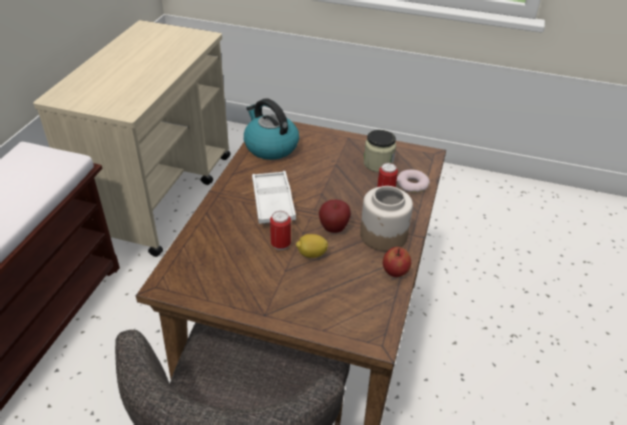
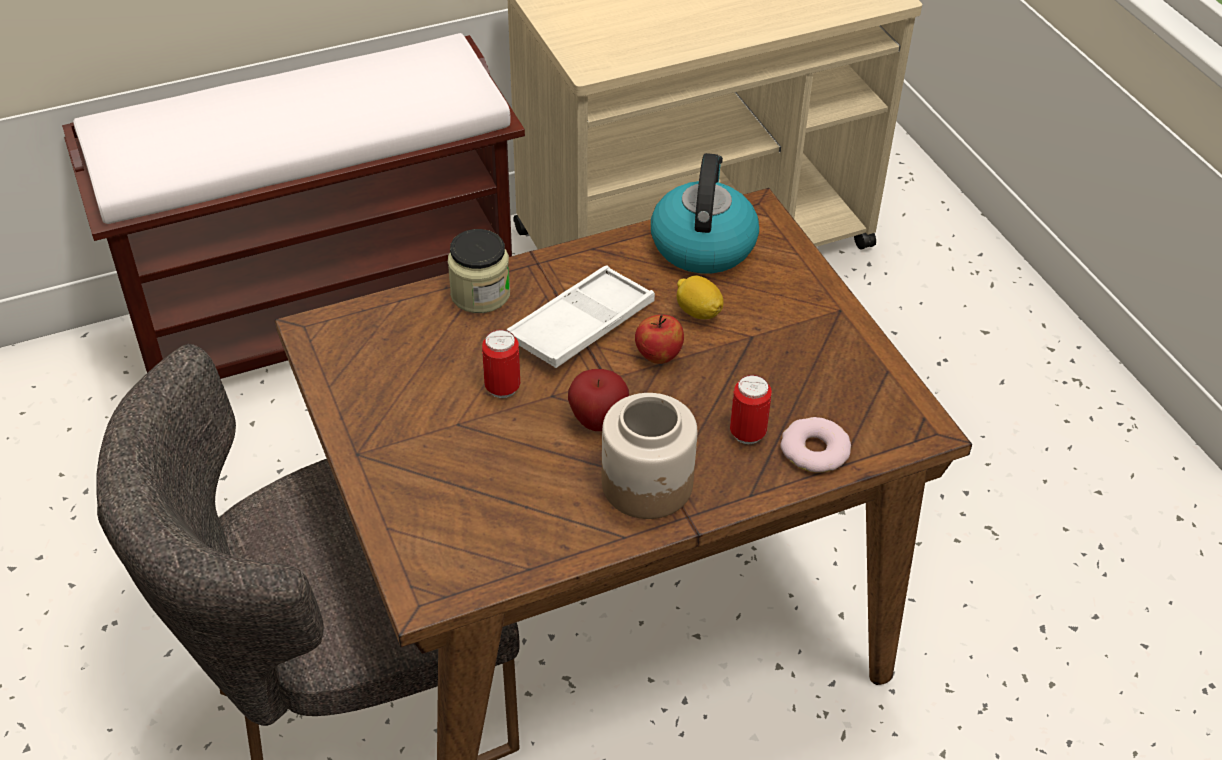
camera: 50 degrees right, 5 degrees up
(311, 254) = (518, 430): lemon -> lemon (698, 312)
(378, 163) = (817, 382): jar -> jar (480, 294)
(395, 272) = (579, 541): apple -> apple (658, 356)

